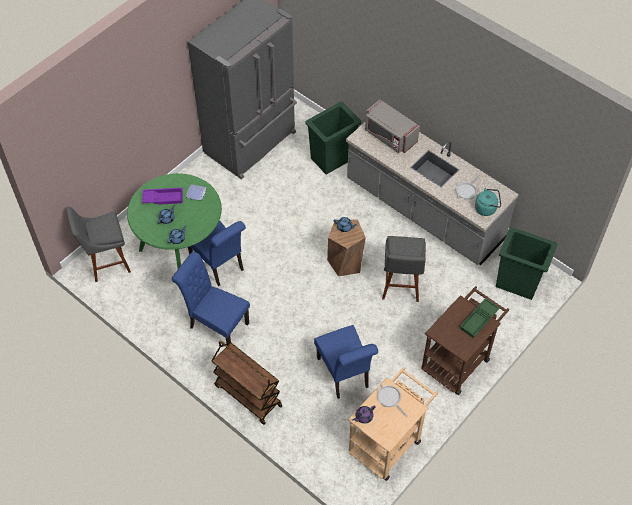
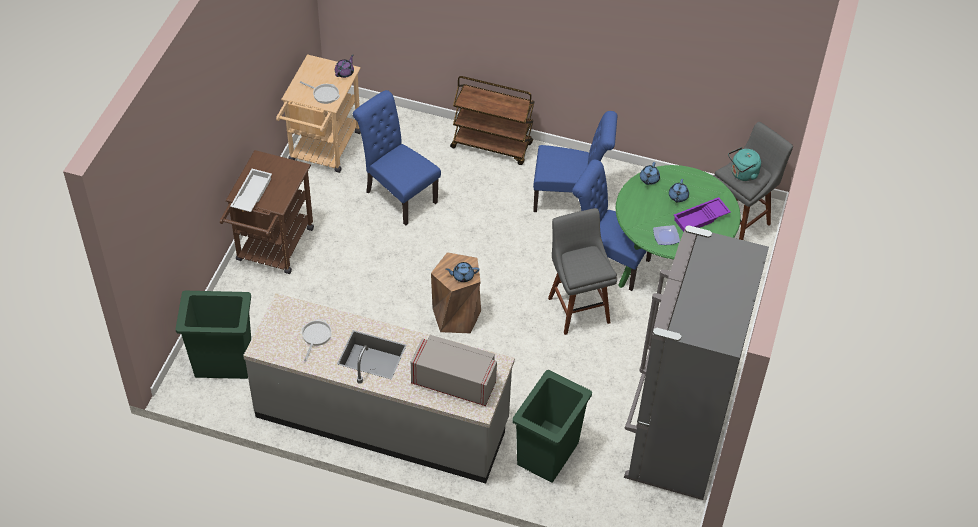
camera: 155 degrees right, 5 degrees down
(400, 287) = (373, 307): grey stool -> grey stool (577, 307)
(479, 320) = (251, 194): green tray -> white tray
(487, 208) = (281, 321): turquoise kettle -> turquoise kettle (742, 174)

